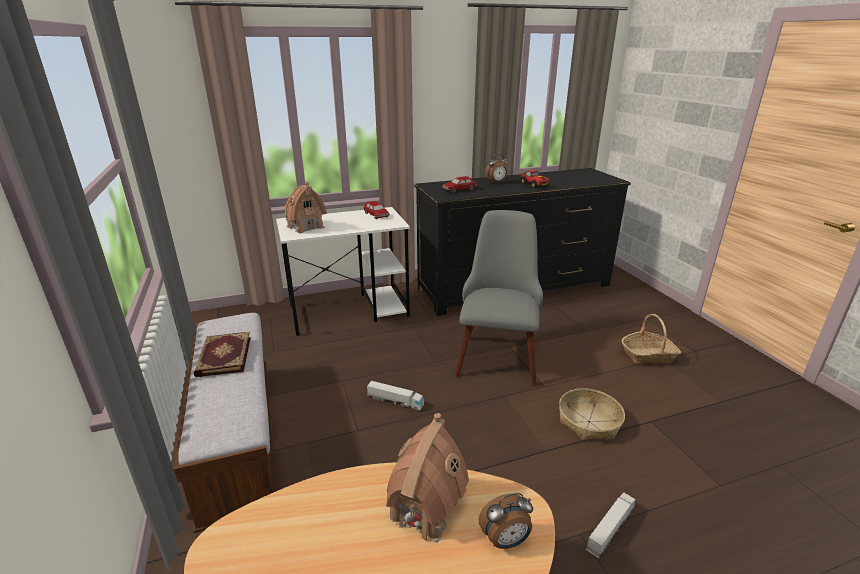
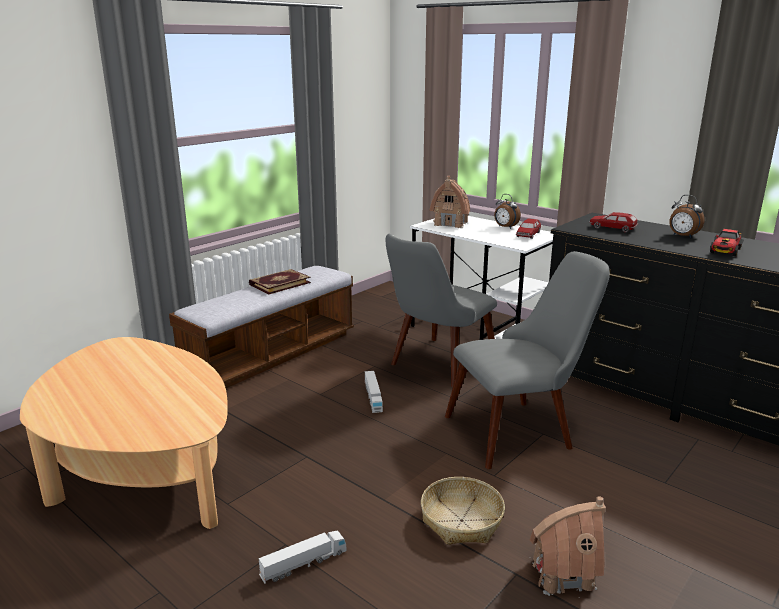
camera: 60 degrees right, 5 degrees down
(379, 351) = (436, 366): none -> grey chair
(424, 508) = (176, 392): toy house -> toy house (563, 573)
(505, 541) = (160, 428): alarm clock -> alarm clock (505, 227)
(610, 529) = (303, 564): toy truck -> toy truck turned 45 degrees counterclockwise
(648, 355) = (682, 552): basket -> none

